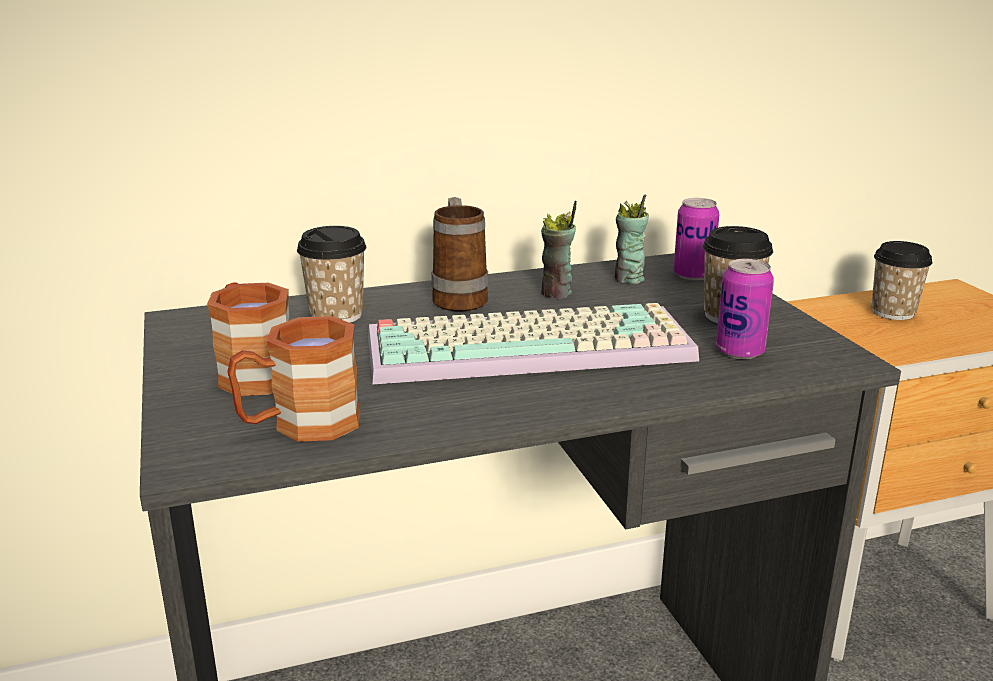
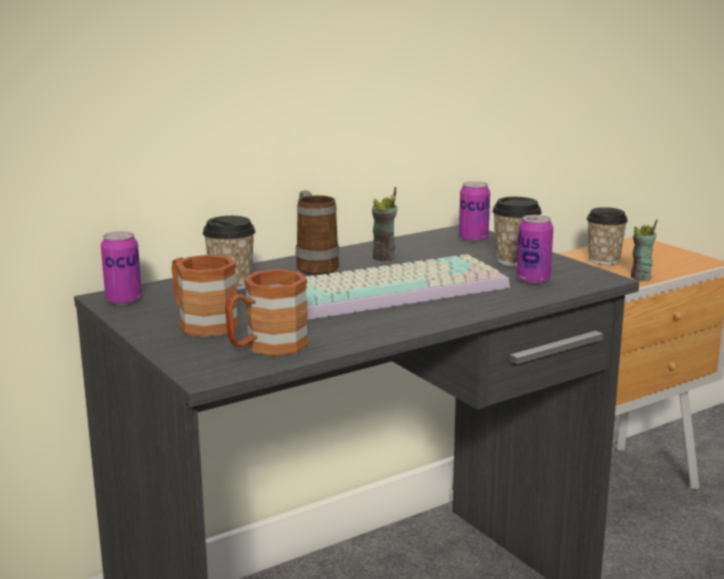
camera: 15 degrees left, 5 degrees down
(192, 325) = (124, 300): none -> can
(628, 279) = (429, 244): cup -> cup (640, 277)

